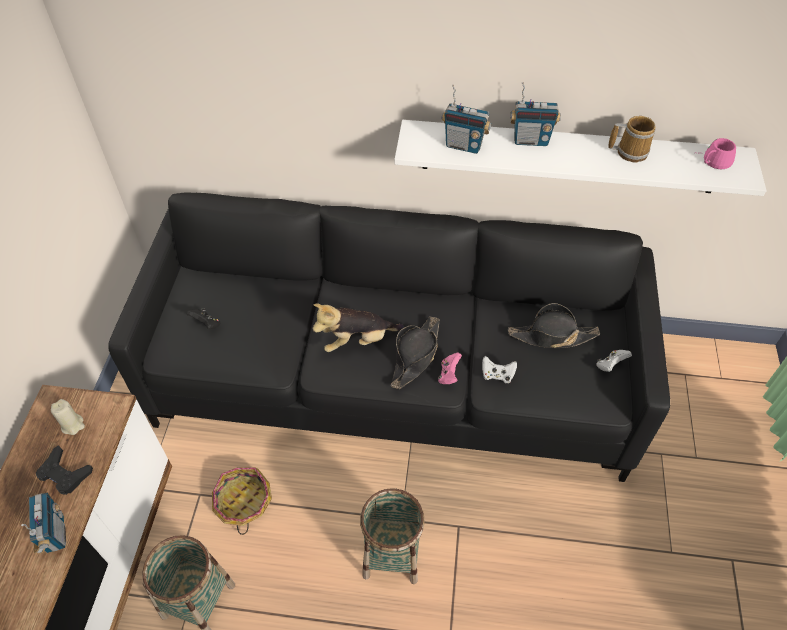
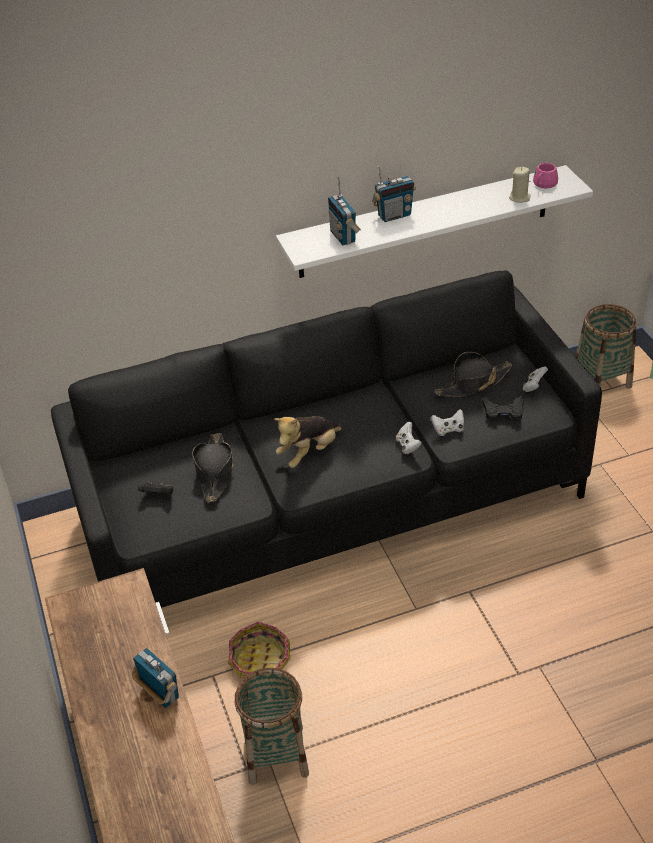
camera: 25 degrees left, 10 degrees down
(64, 474) = (129, 650): black game controller -> black game controller (503, 412)
(72, 425) = (104, 613): beige candle -> beige candle (520, 198)
(392, 554) = (427, 638): basket -> basket (601, 380)
(415, 356) = (369, 443): black hat -> black hat (214, 472)
(448, 375) = (408, 446): pink game controller -> white game controller
(464, 145) = (343, 237): radio -> radio turned 75 degrees clockwise
(629, 151) = (476, 198): mug -> none

